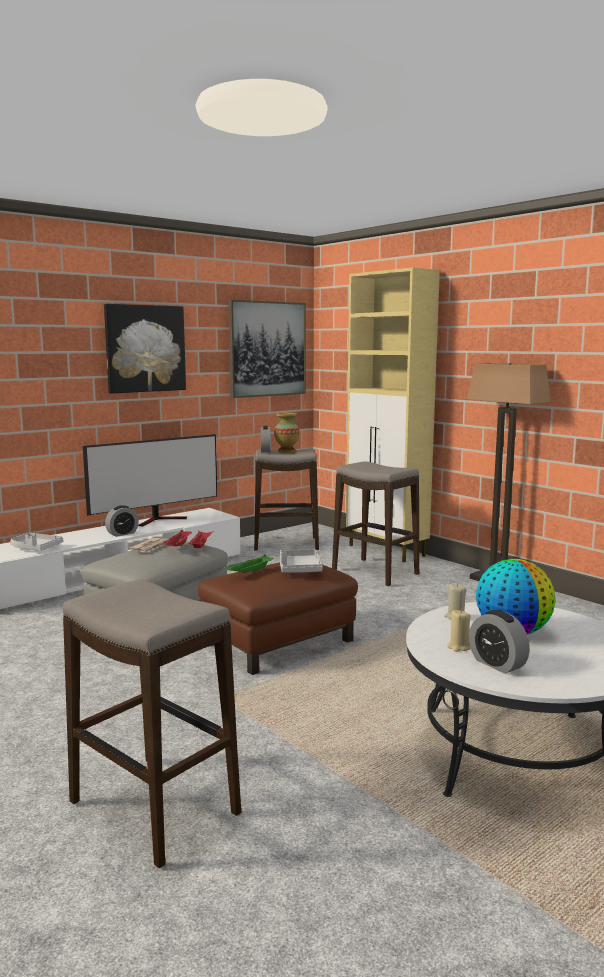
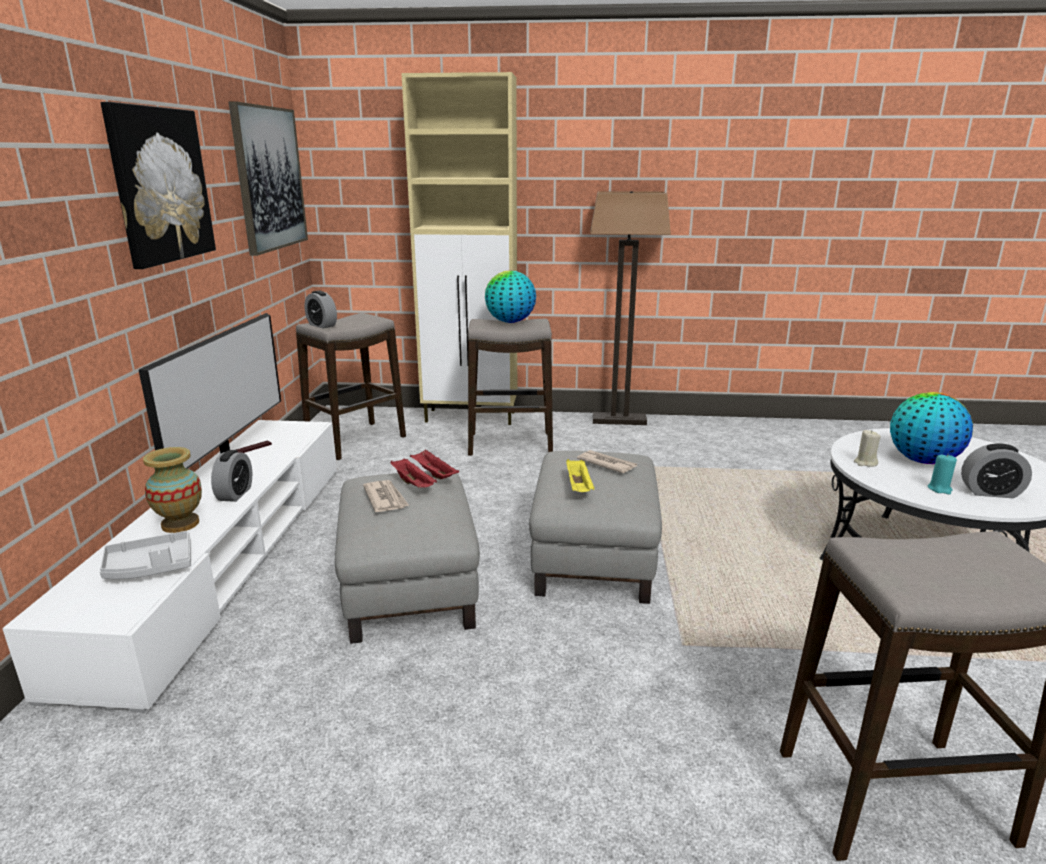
camera: 45 degrees left, 10 degrees up
(250, 573) = (579, 487): green tray -> yellow tray
(278, 642) = (592, 556): brown ottoman -> grey ottoman
(286, 451) = (344, 321): vase -> vase (180, 524)
(299, 569) = (606, 464): grey tray -> newspaper
(382, 466) = (510, 322): none -> globe
(459, 647) = (939, 489): beige candle -> turquoise candle

